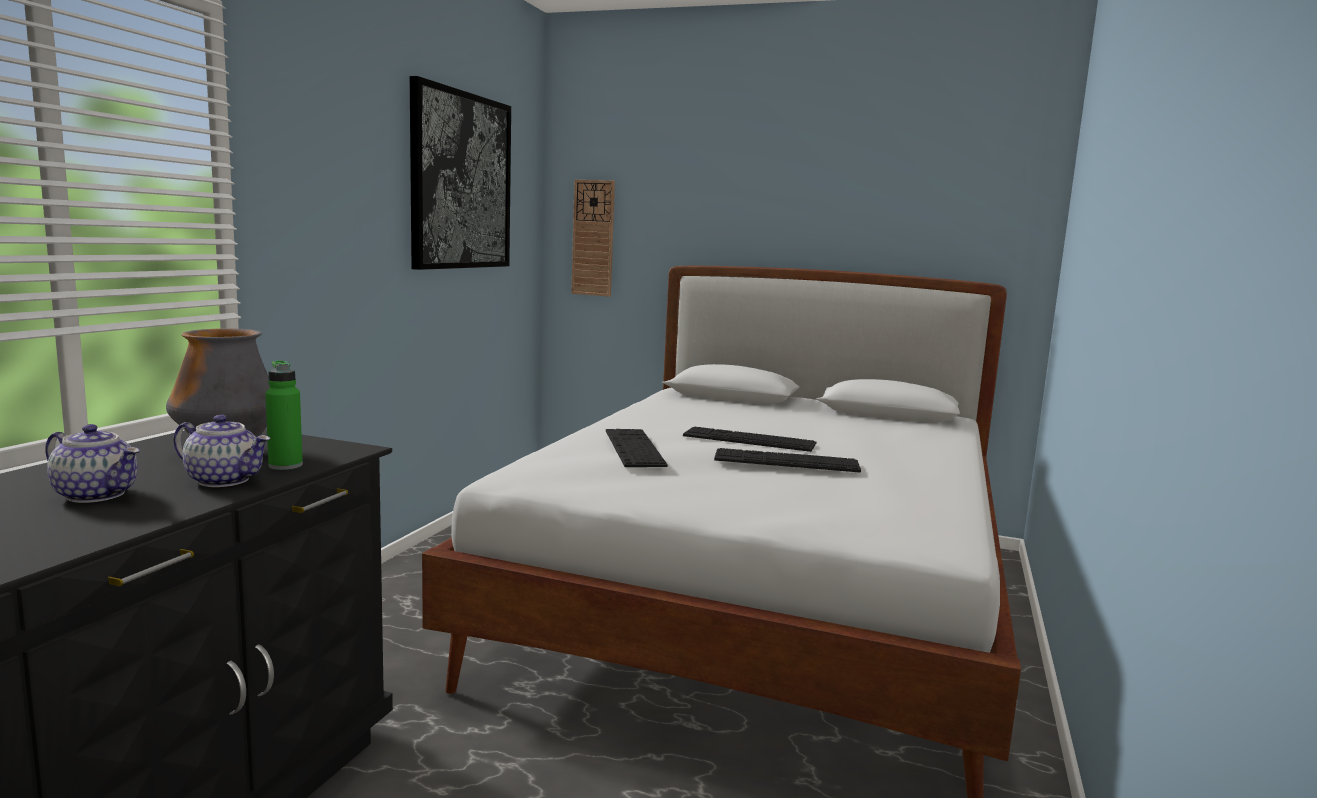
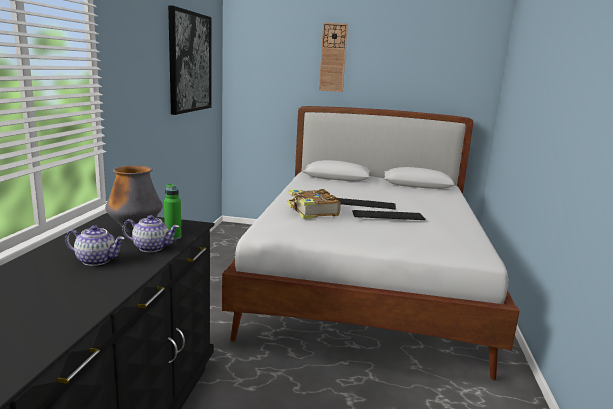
camera: 10 degrees left, 5 degrees up
(593, 238) = (253, 90): wall clock -> wall clock (333, 57)
(634, 447) = (312, 212): keyboard -> book

